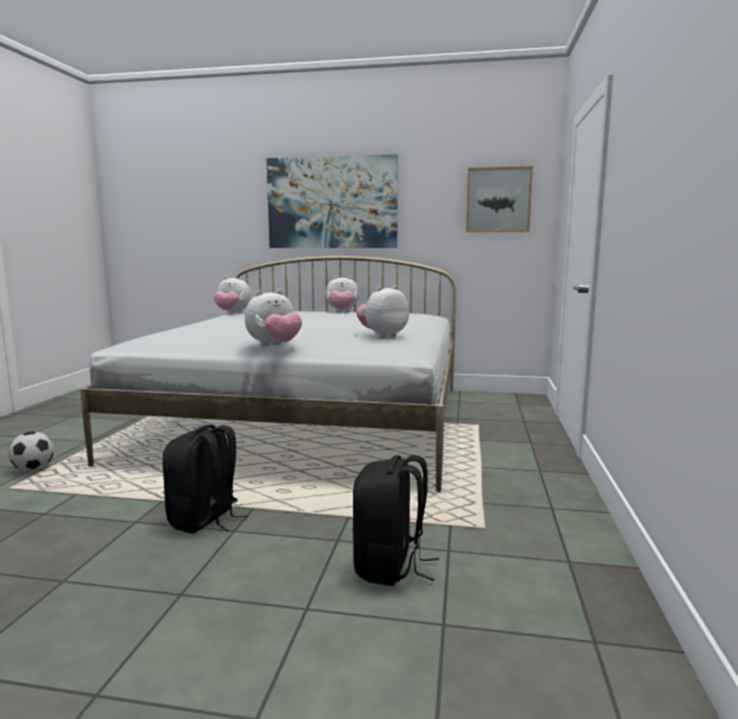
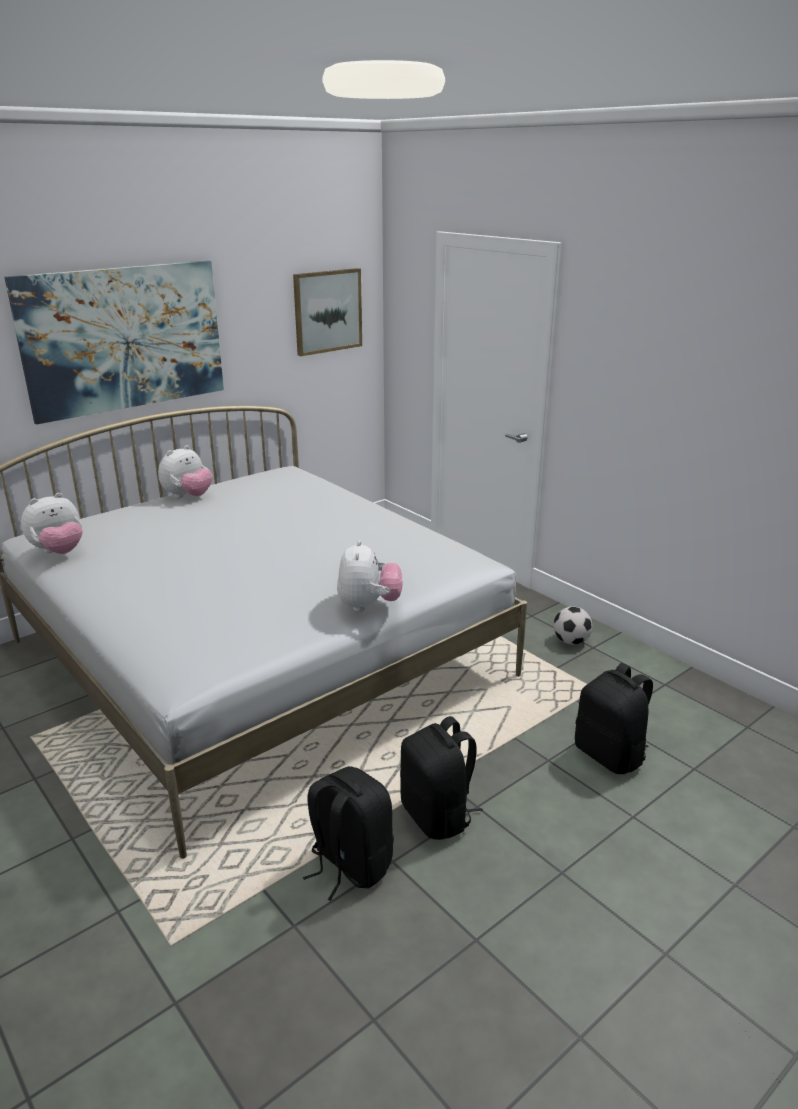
camera: 50 degrees left, 15 degrees up
(33, 469) = (122, 911): football -> football (571, 641)
(119, 509) = (349, 865): none -> black backpack
(382, 336) = (402, 543): plush toy -> none

